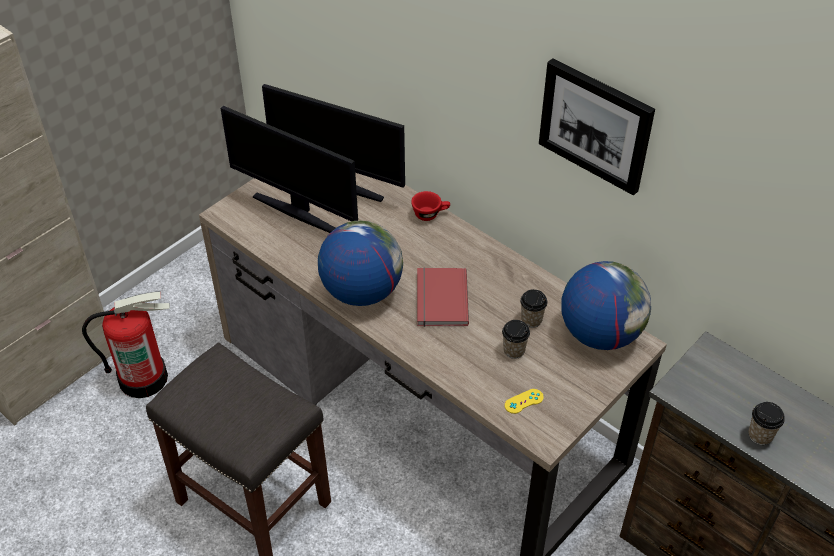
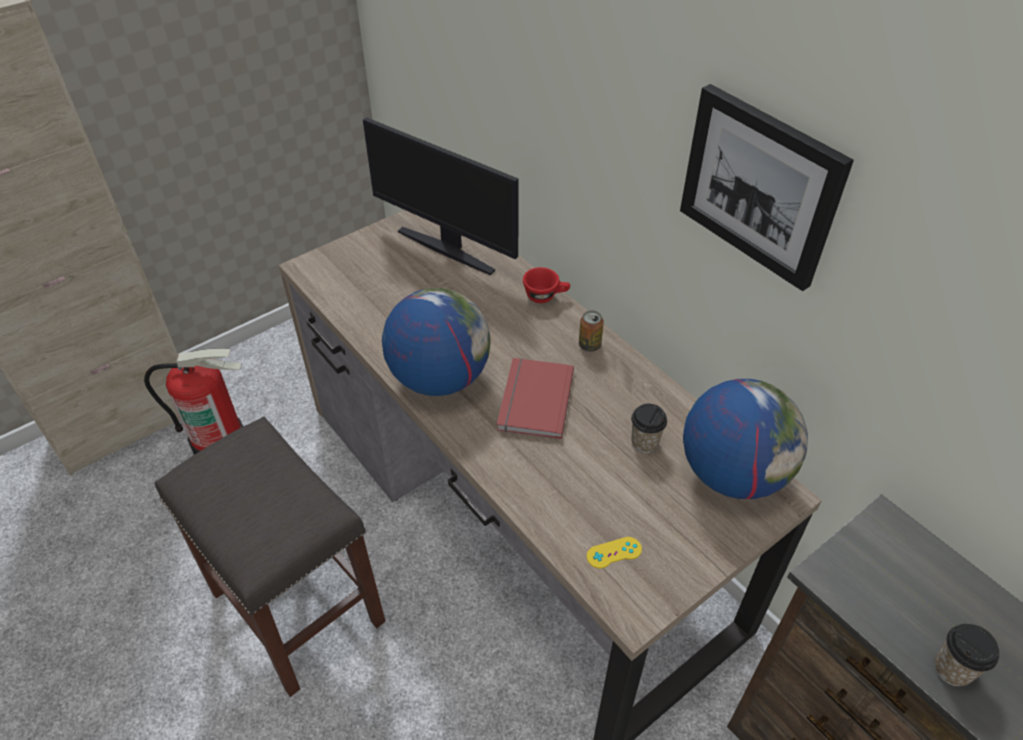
camera: 10 degrees right, 0 degrees up
(297, 212) = (390, 275): monitor -> none
(474, 250) = (589, 345): none -> can
(514, 350) = (614, 480): cup -> none

